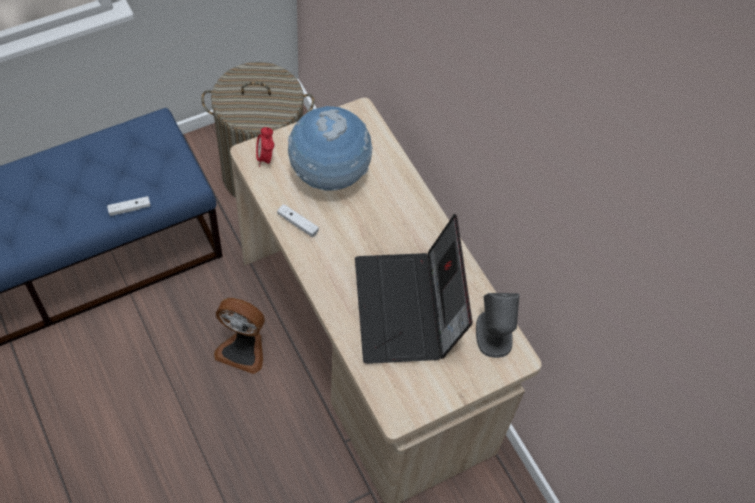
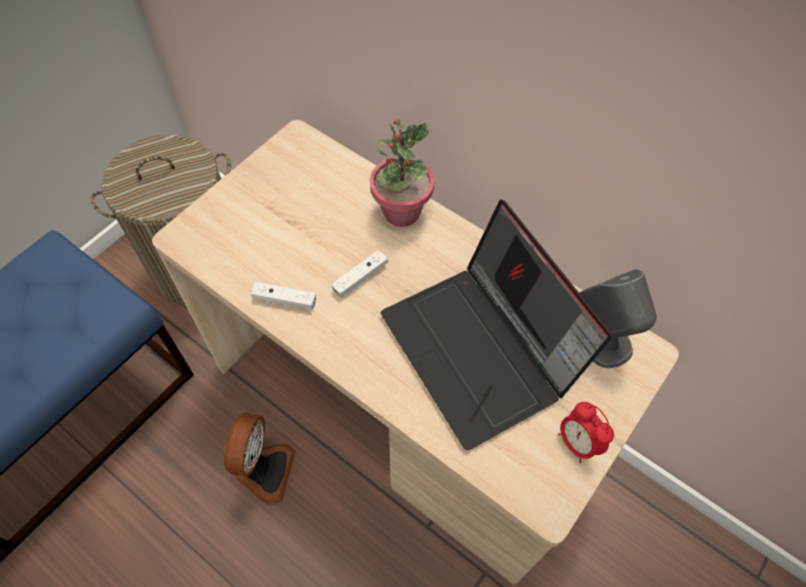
camera: 20 degrees left, 0 degrees up
(129, 209) = (50, 370): white game controller -> white game controller (360, 278)
(243, 349) = (264, 471): fan -> fan turned 75 degrees counterclockwise
(265, 158) = (204, 234): alarm clock -> alarm clock (577, 443)
(329, 175) = (296, 225): globe -> none
(405, 195) = (401, 212): none -> potted plant

